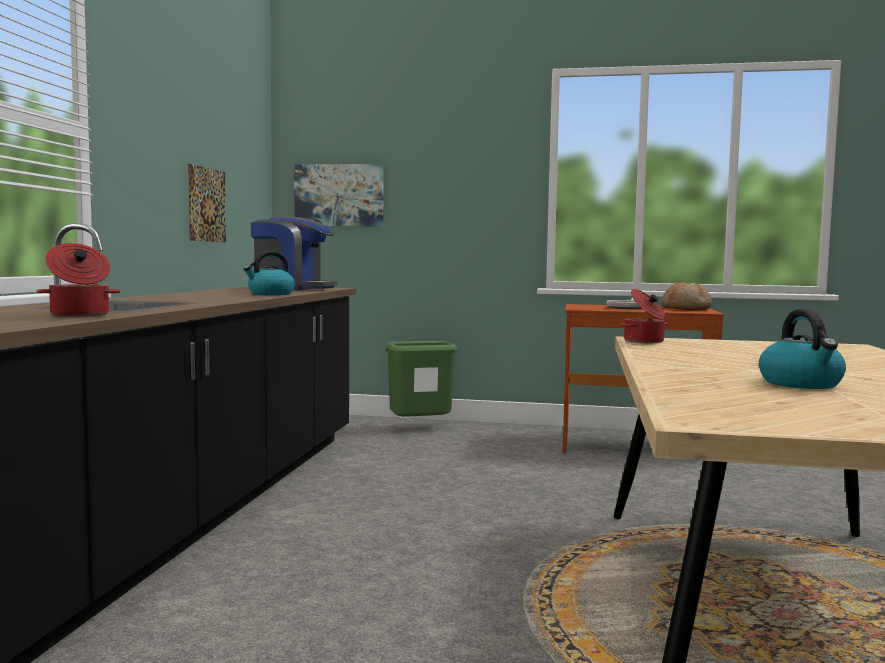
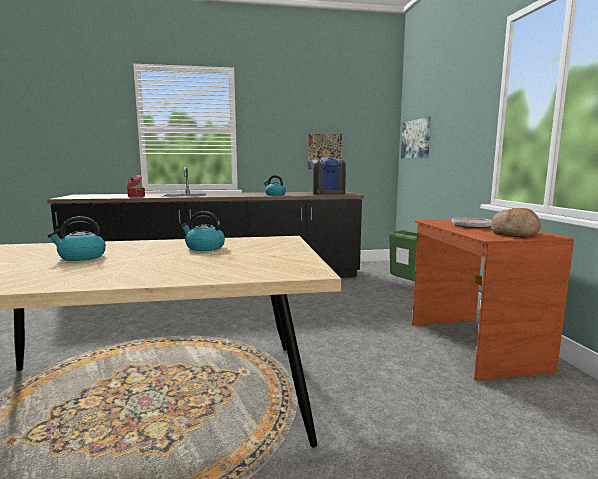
camera: 70 degrees right, 5 degrees up
(644, 341) = (268, 239): cooking pot -> none
(714, 355) = (204, 248): none -> kettle

